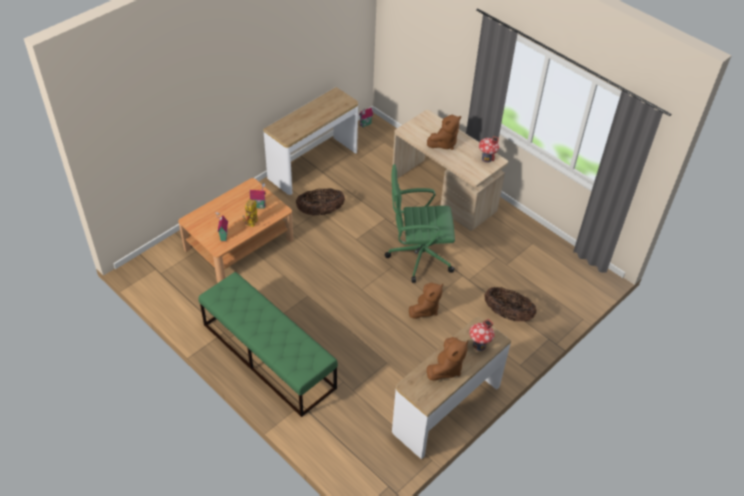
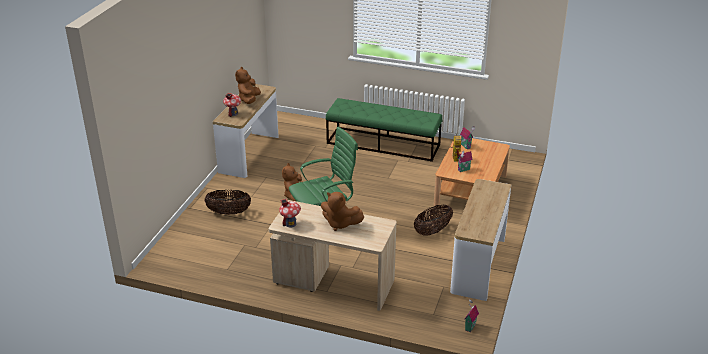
camera: 155 degrees right, 15 degrees down
(444, 143) = (340, 224): brown plush toy -> brown plush toy turned 90 degrees counterclockwise

